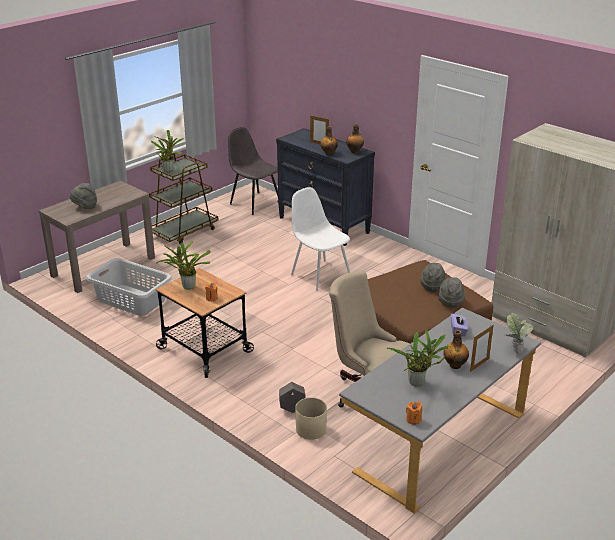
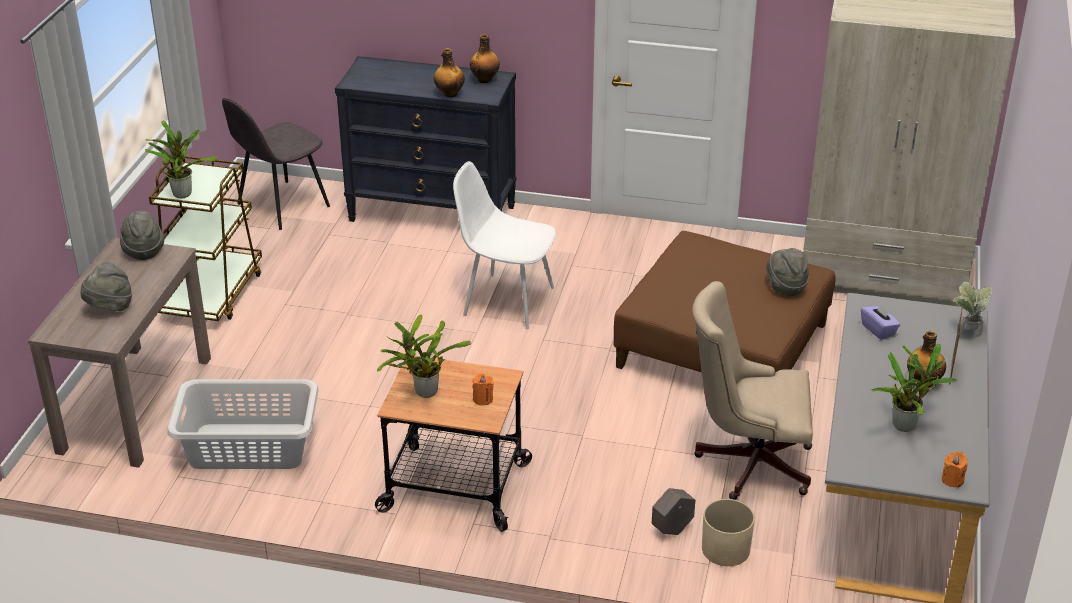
camera: 30 degrees left, 5 degrees up
(254, 203) = (281, 206): grey chair -> grey chair turned 60 degrees counterclockwise
(319, 144) = (416, 80): picture frame -> none
(432, 286) = (741, 271): grey hat -> grey hat (143, 250)

